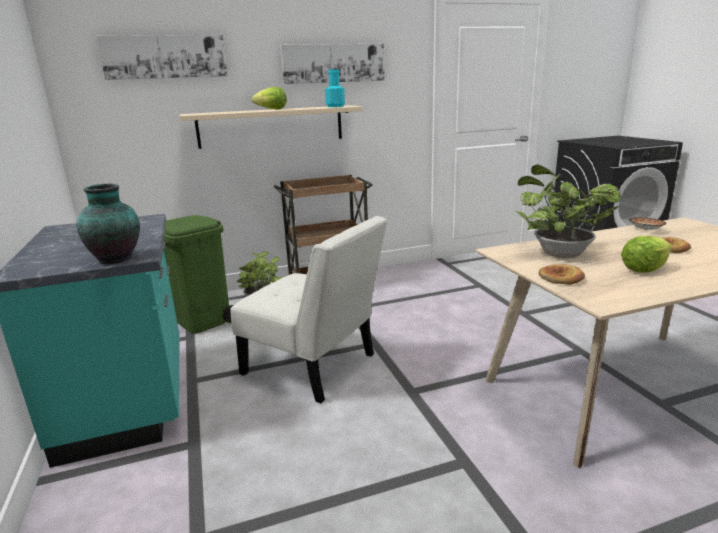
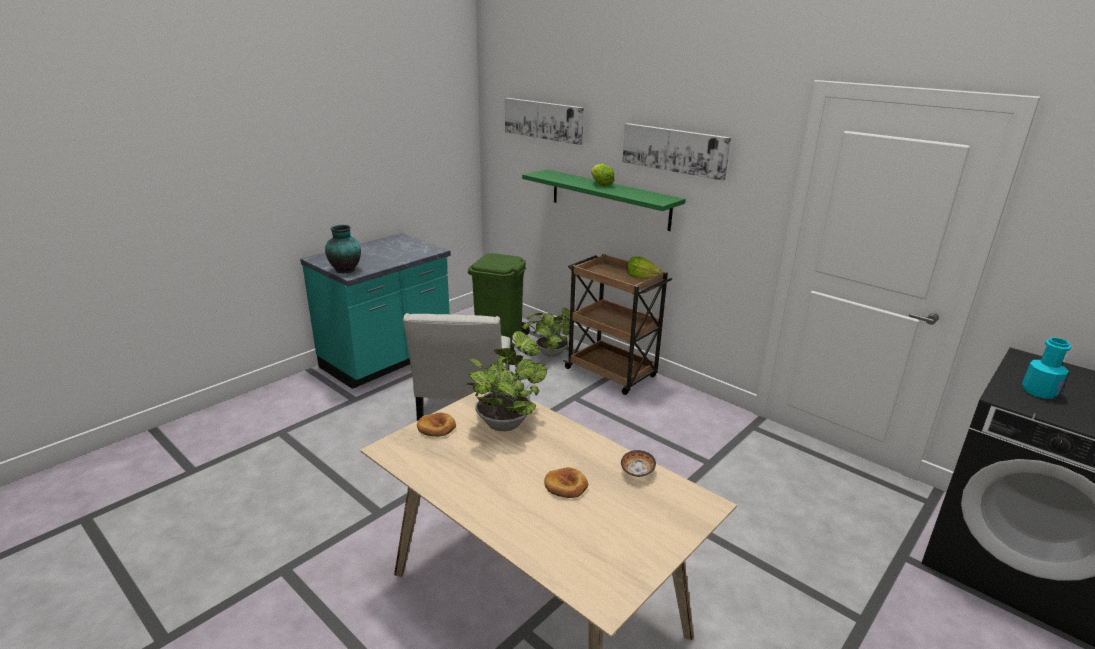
camera: 60 degrees right, 5 degrees up
(271, 126) = (609, 199): beige shelf -> green shelf
(335, 106) = (648, 198): turquoise bottle -> turquoise bottle (1039, 391)
(643, 269) = (483, 469): lettuce -> lettuce (641, 278)

